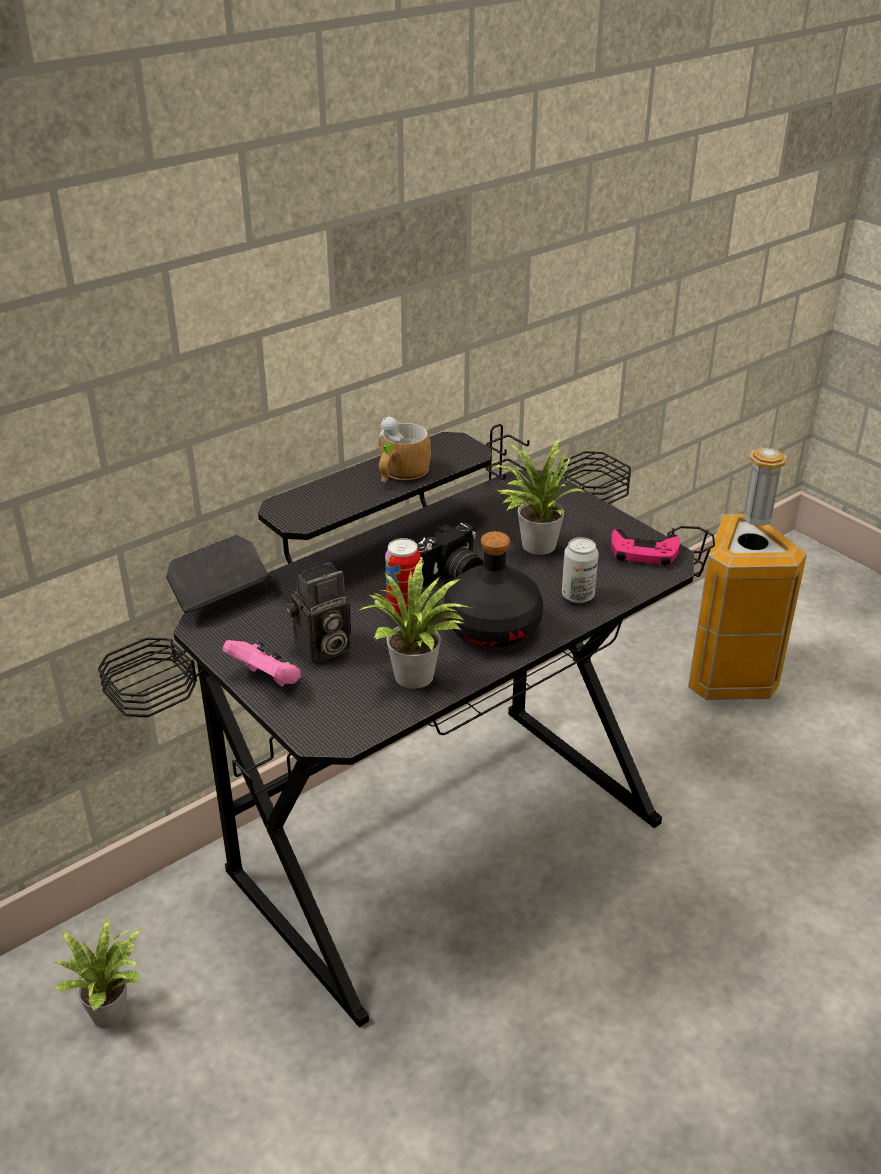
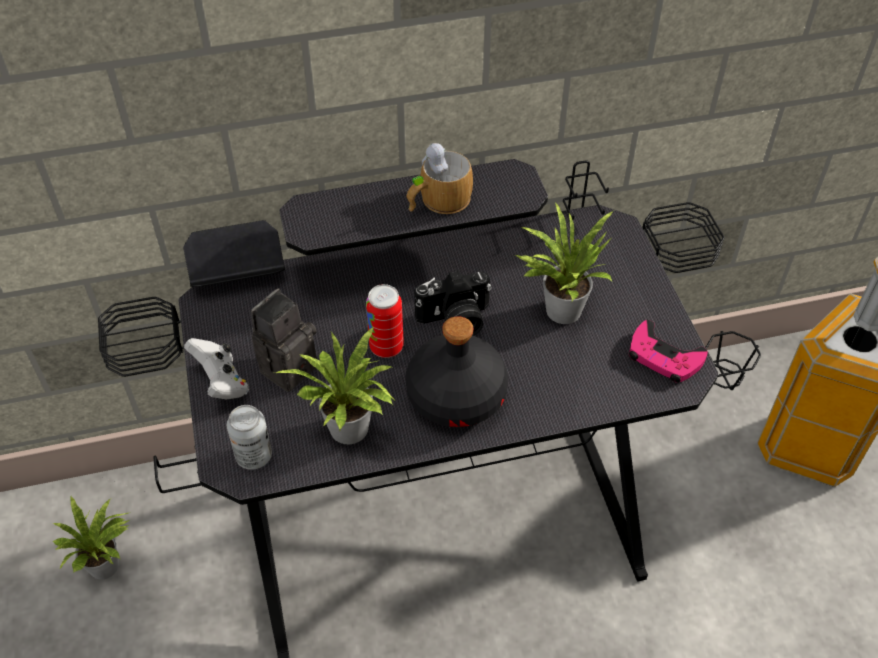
camera: 25 degrees right, 15 degrees up
(266, 679) = (222, 382): pink game controller -> white game controller
(322, 649) = (288, 365): camera -> camera turned 135 degrees clockwise
(577, 596) = (562, 388): can -> can (254, 456)

